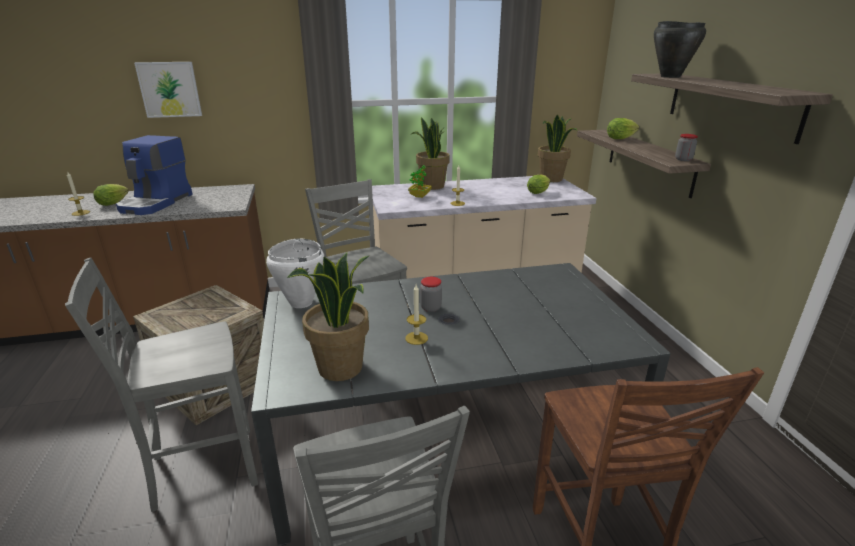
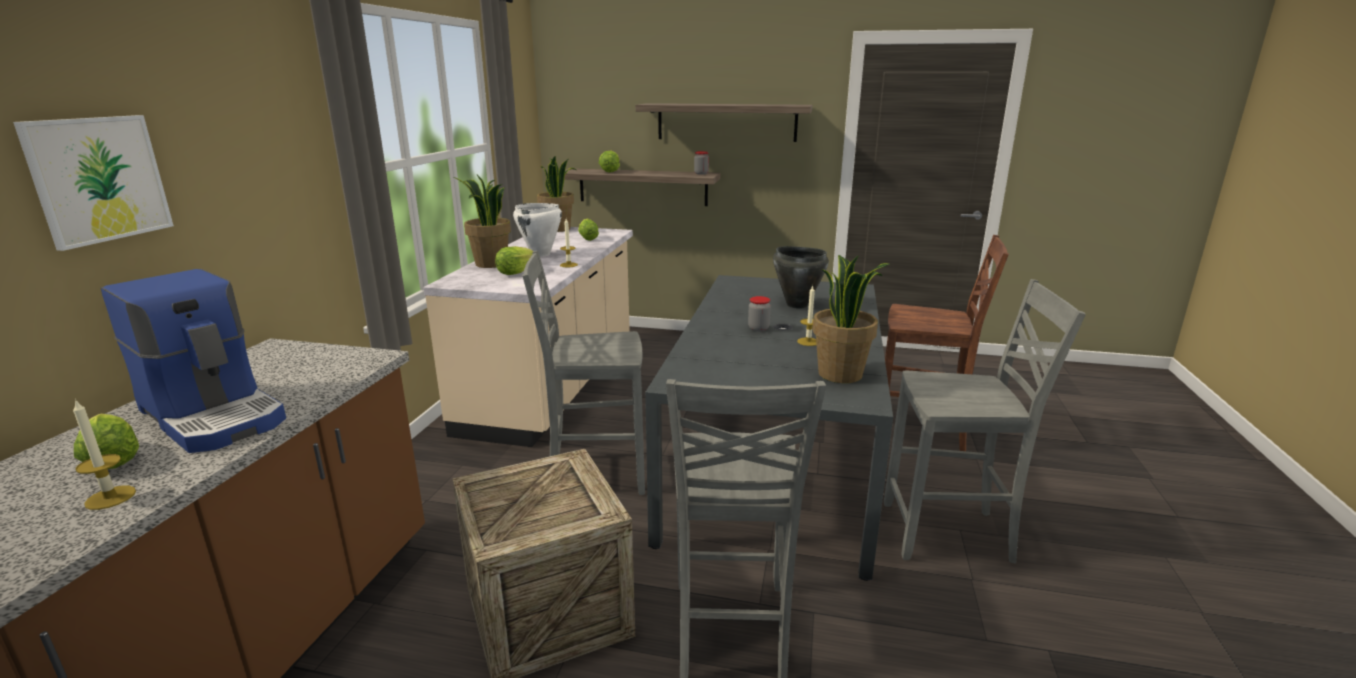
camera: 65 degrees left, 5 degrees down
(300, 303) = (694, 377): white cooking pot -> white cooking pot (540, 254)
(420, 196) = (515, 273): potted plant -> lettuce
(670, 76) = (676, 104): black cooking pot -> black cooking pot (796, 305)

